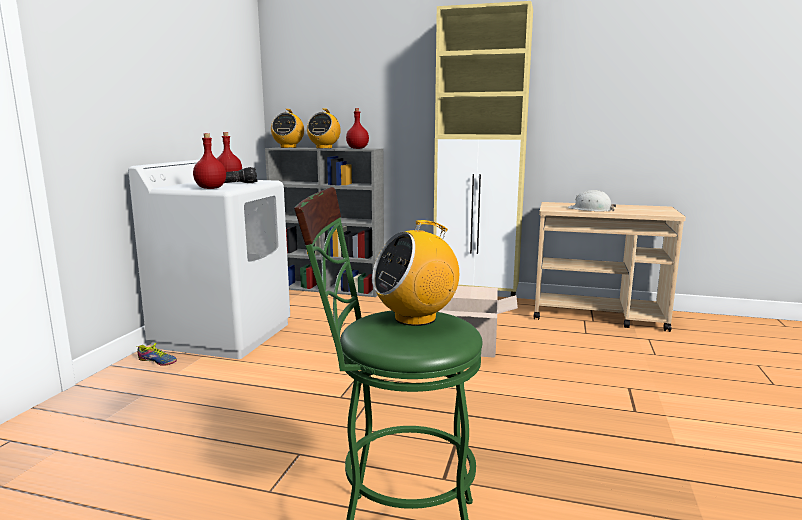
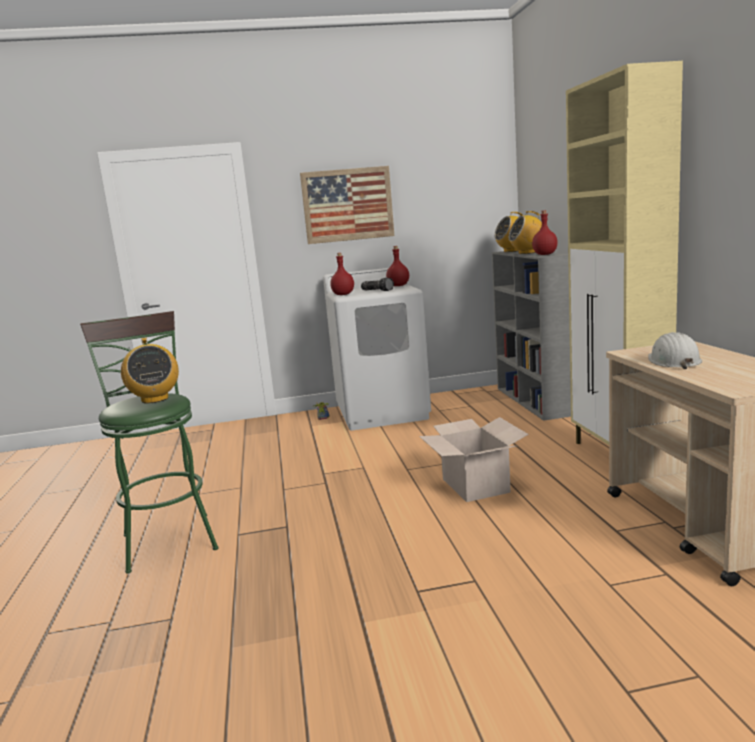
camera: 65 degrees right, 0 degrees up
(143, 74) = (348, 205): none -> picture
(415, 318) = (154, 399): radio -> radio turned 150 degrees counterclockwise

